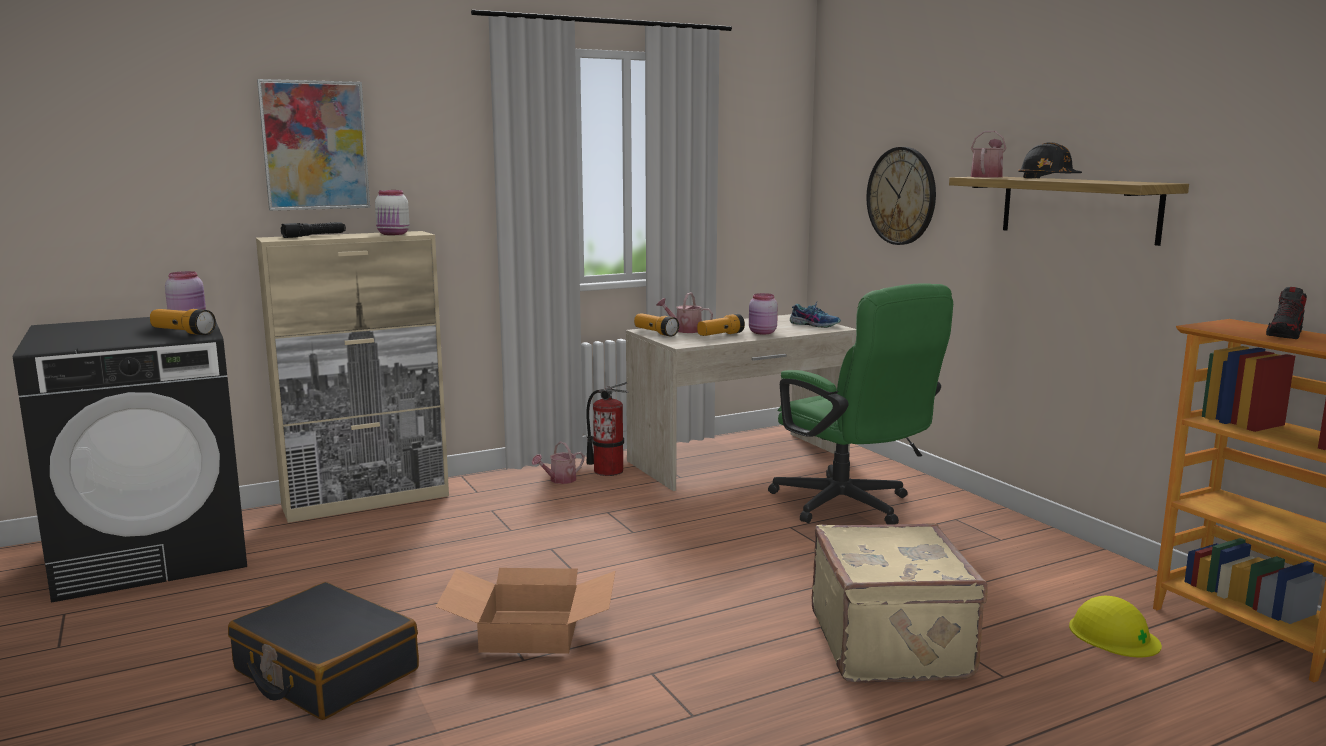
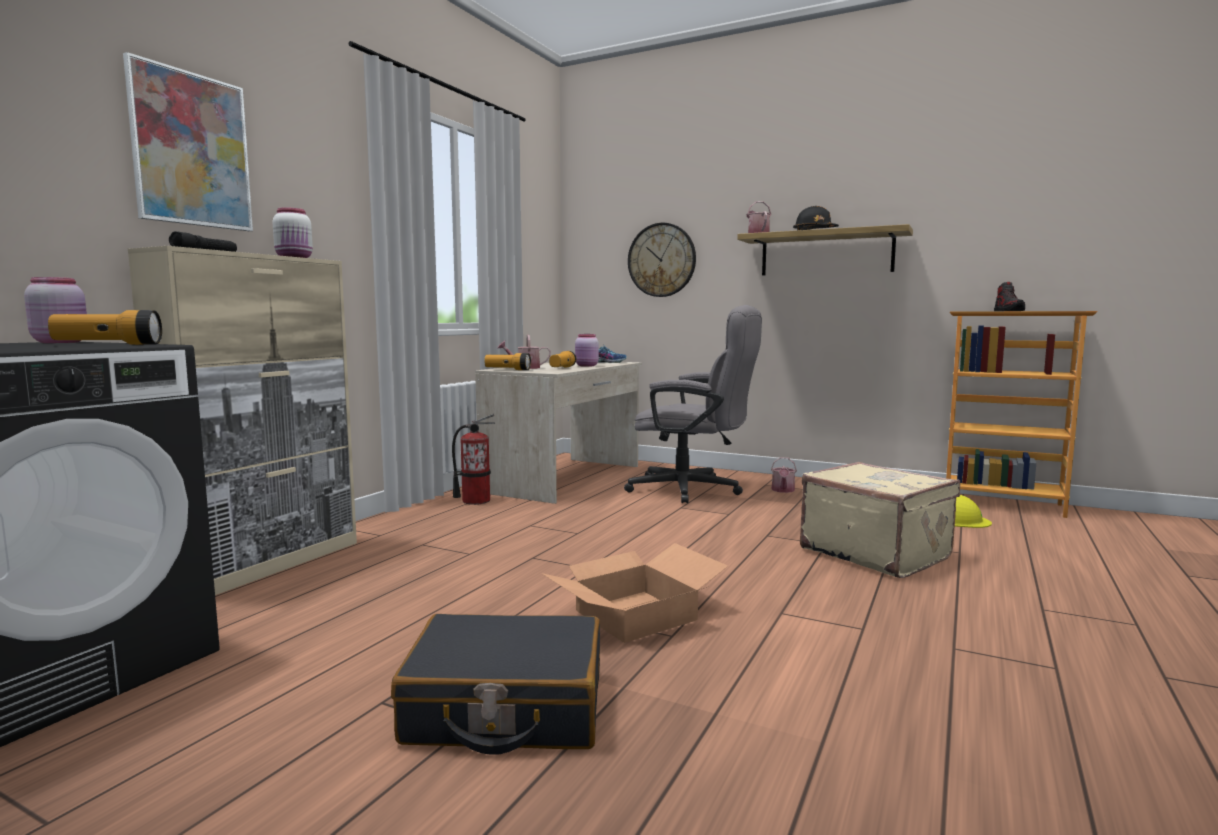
camera: 35 degrees left, 5 degrees down
(559, 480) = (445, 513): watering can -> watering can (783, 490)
(850, 507) = (694, 490): green office chair -> grey office chair

